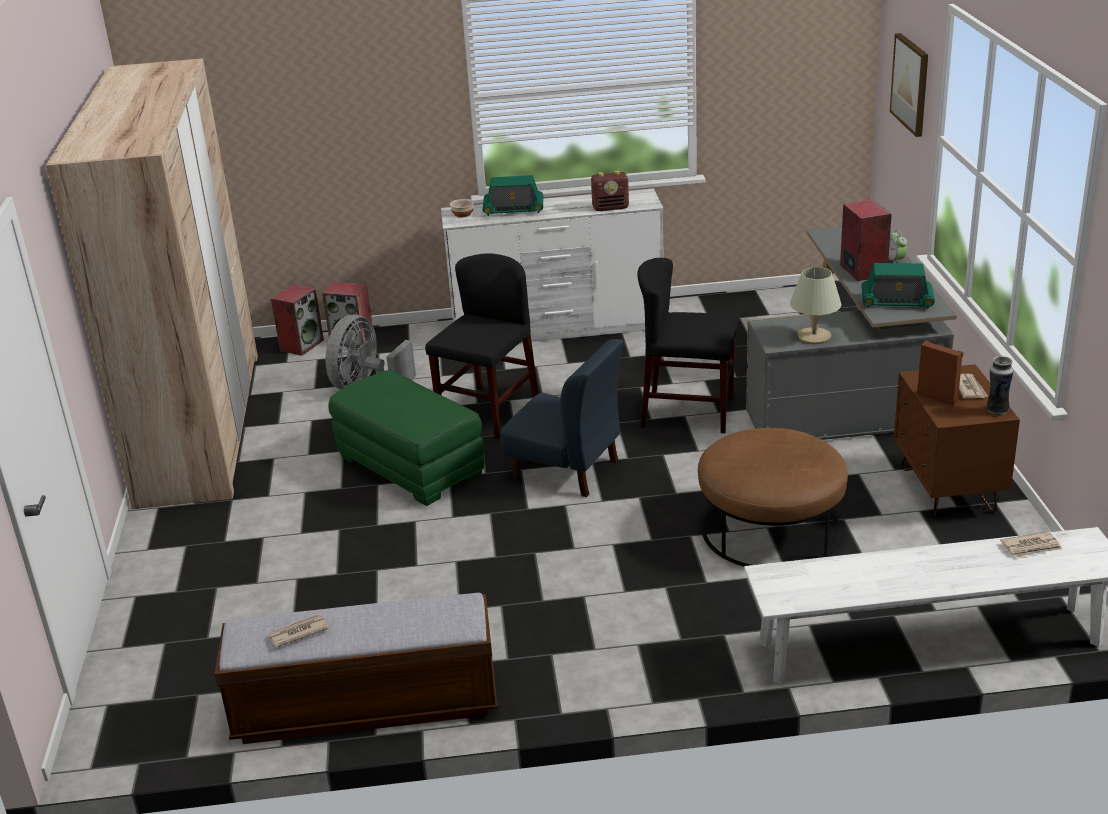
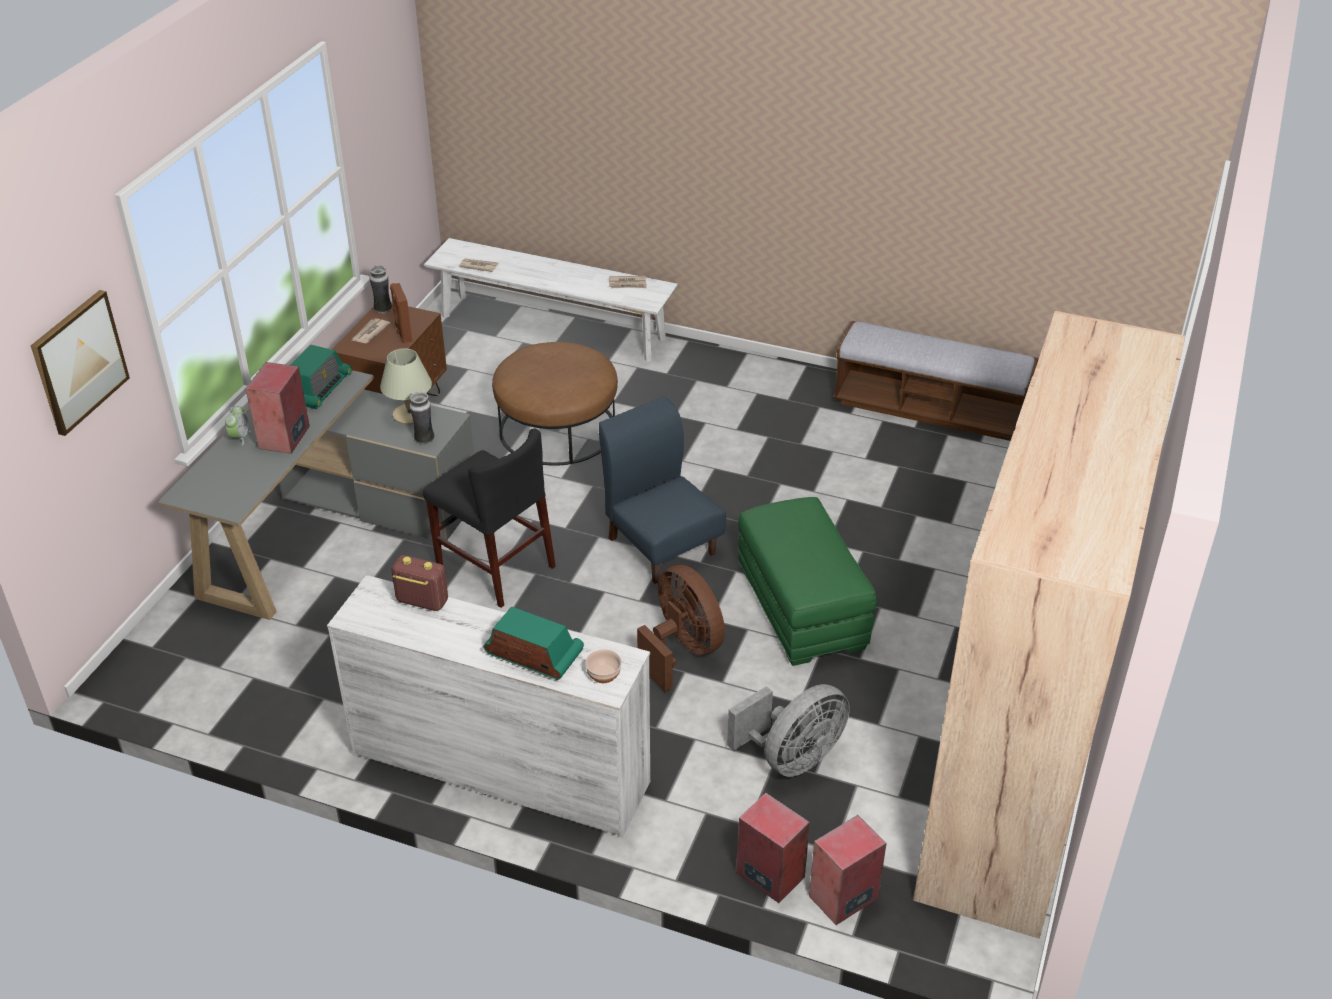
camera: 155 degrees left, 10 degrees up
(297, 633) = (977, 356): newspaper -> newspaper (627, 284)
(488, 413) = (682, 651): black chair -> brown fan
(774, 326) = (424, 440): none -> vase
(896, 301) = (318, 389): radio -> radio turned 75 degrees clockwise

